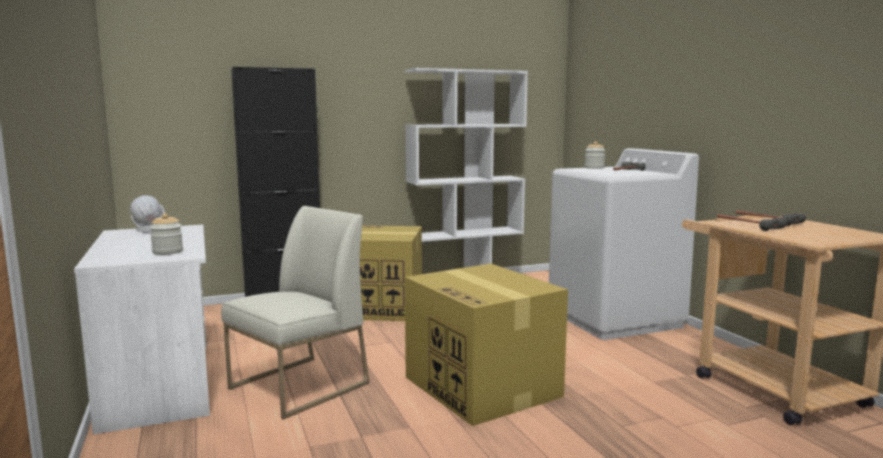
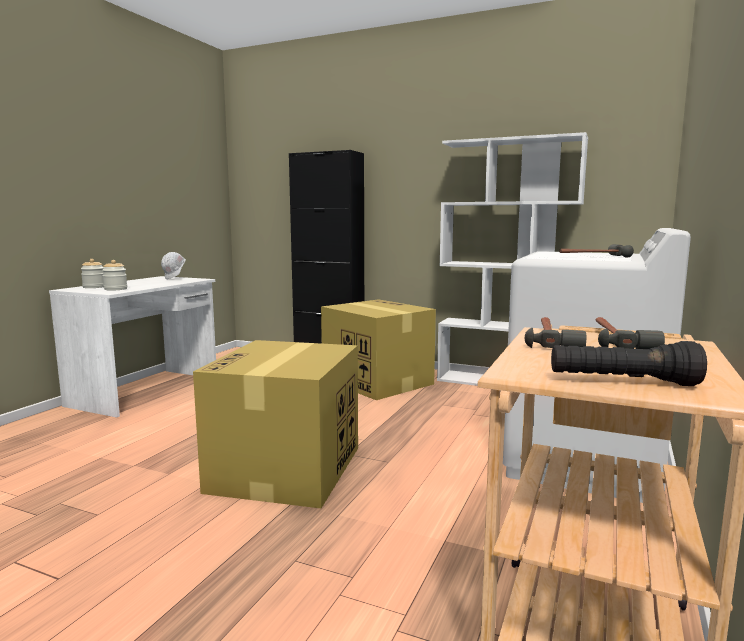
camera: 45 degrees right, 0 degrees up
(299, 386) = (192, 419): white chair -> none
(594, 168) = (588, 252): jar -> jar (94, 287)
(848, 237) = (622, 382): none -> black flashlight

